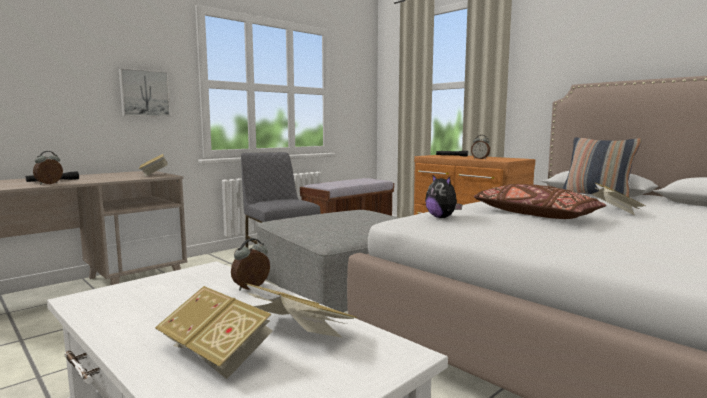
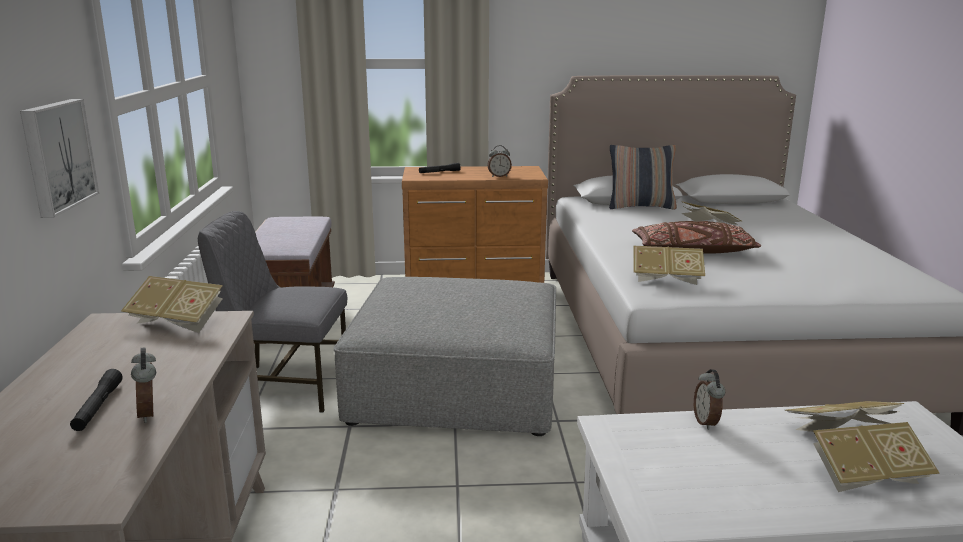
camera: 50 degrees left, 10 degrees up
(442, 217) = (666, 279): plush toy -> book

